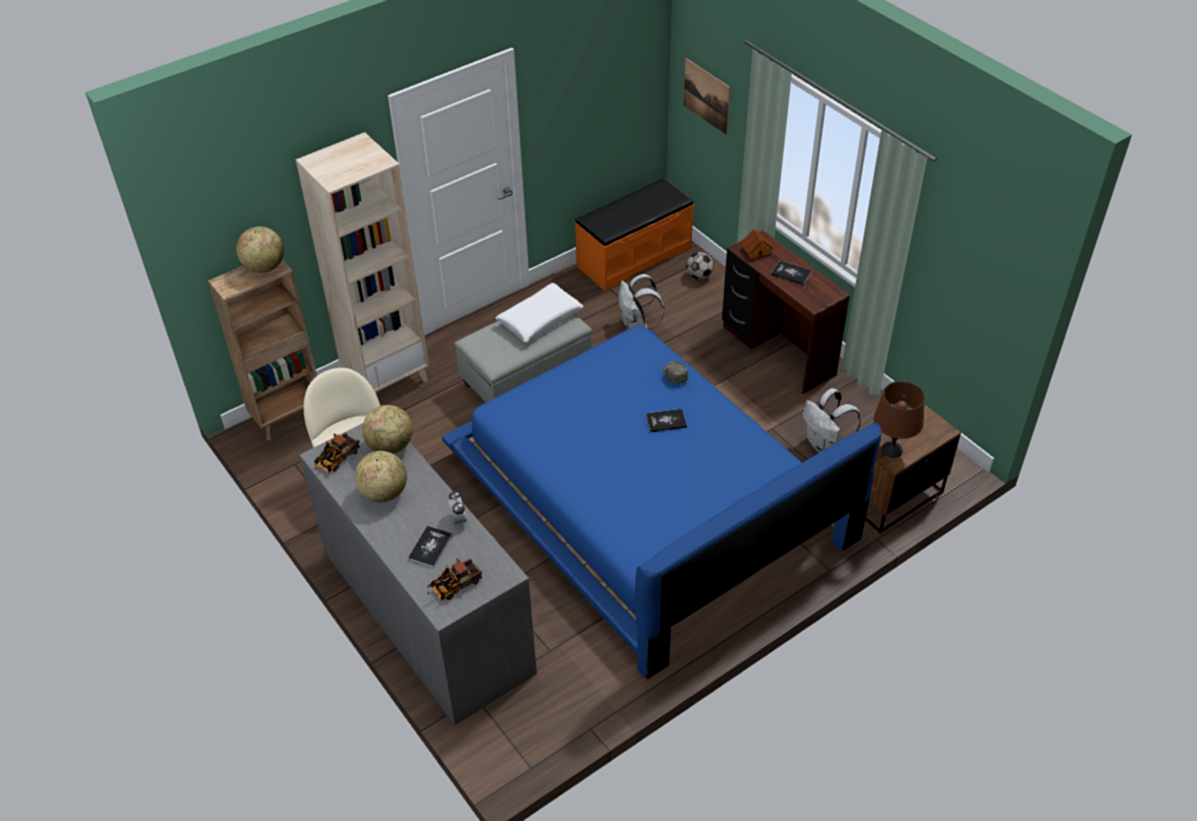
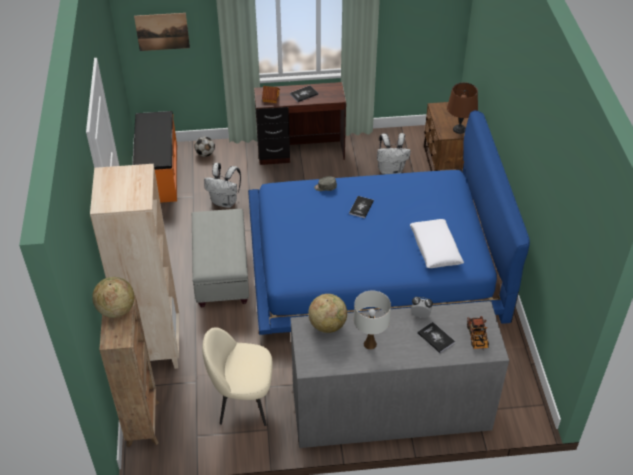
camera: 60 degrees left, 0 degrees up
(336, 460) = (319, 359): toy truck -> none
(384, 493) = (369, 344): globe -> white table lamp
(539, 319) = (212, 227): white pillow -> white pillow (435, 248)

